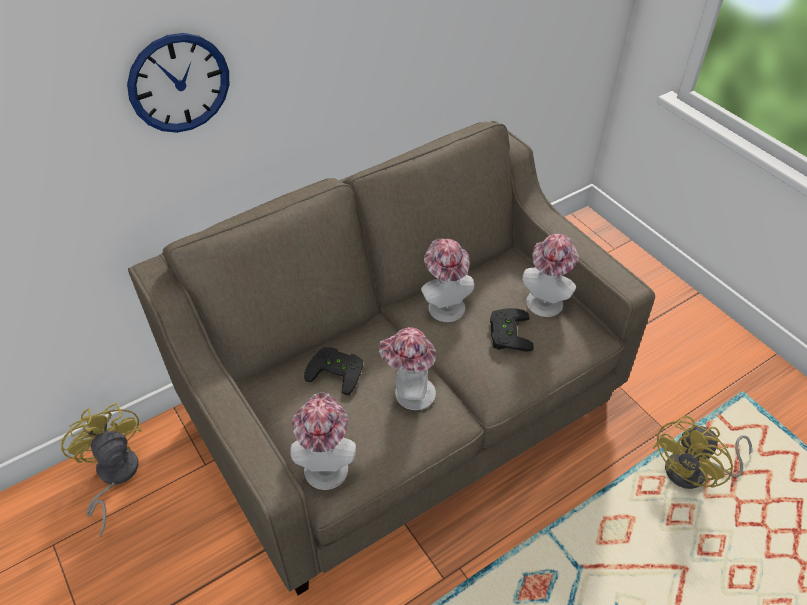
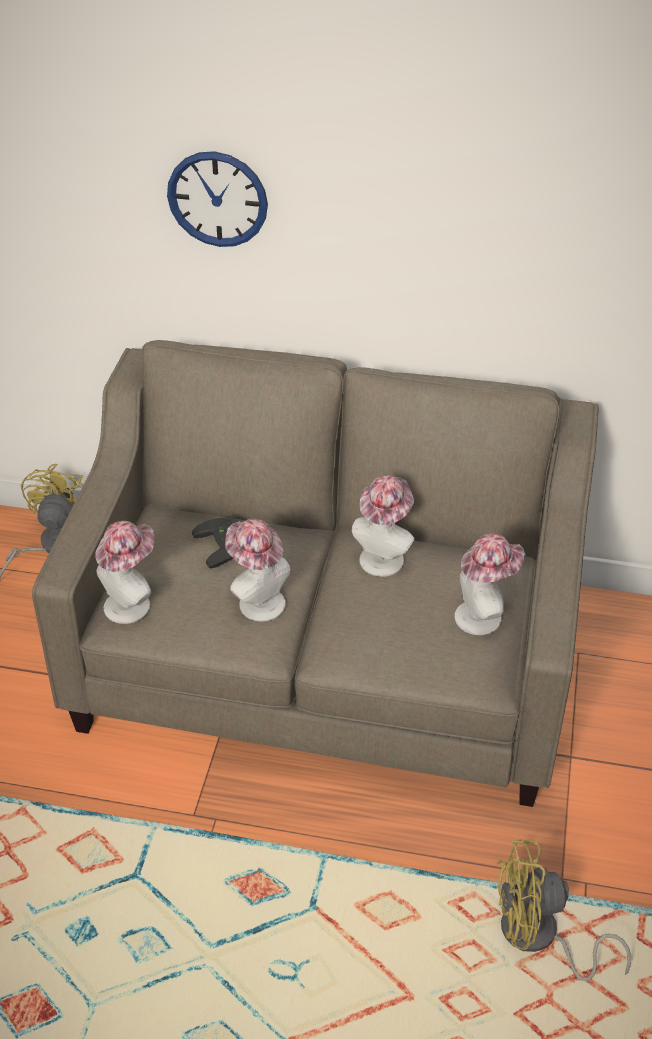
camera: 45 degrees right, 5 degrees down
(506, 333) = (404, 616): black game controller -> none

